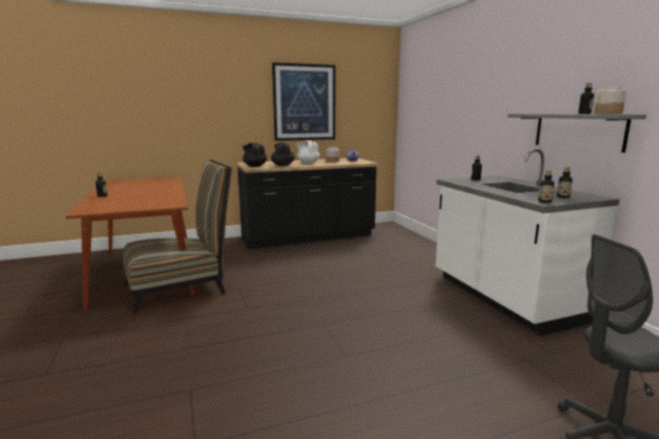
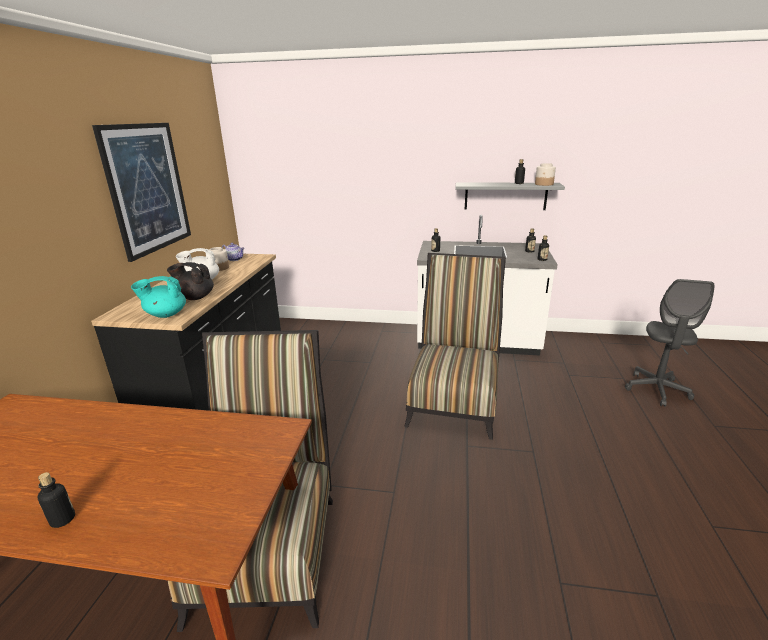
camera: 60 degrees left, 10 degrees up
(254, 166) = (165, 314): black teapot -> turquoise teapot
(383, 306) = (454, 399): none -> chair

